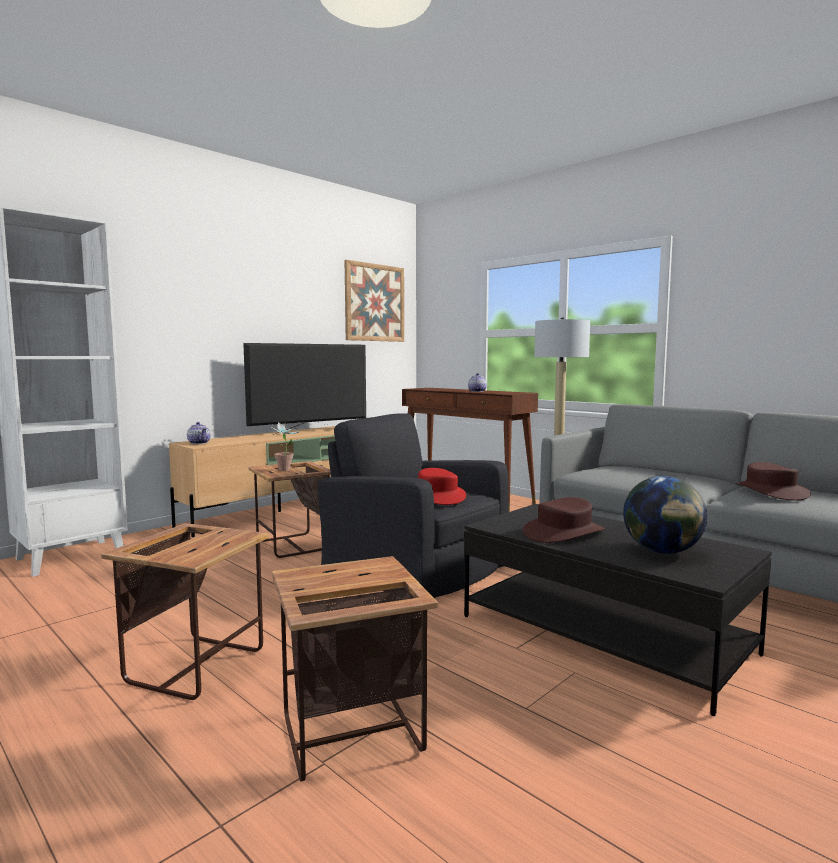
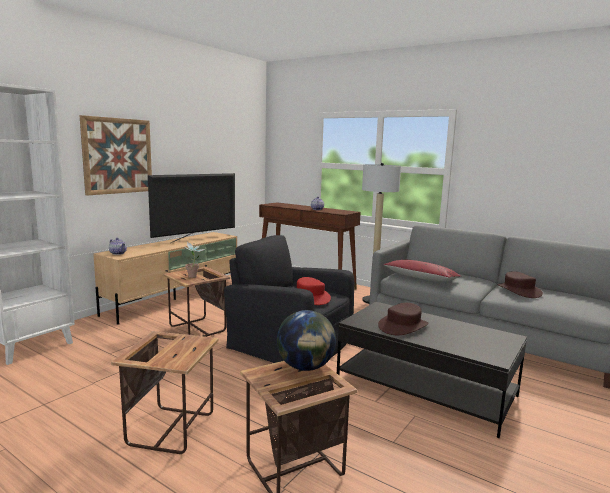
camera: 10 degrees left, 5 degrees up
(374, 303) = (237, 138): picture -> picture (118, 156)
(614, 476) = (421, 278): none -> red pillow
(662, 551) = (466, 339): globe -> globe (305, 367)

